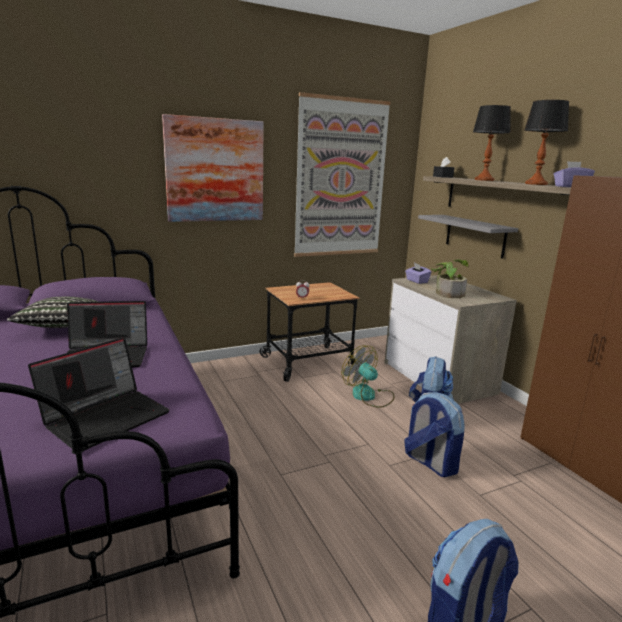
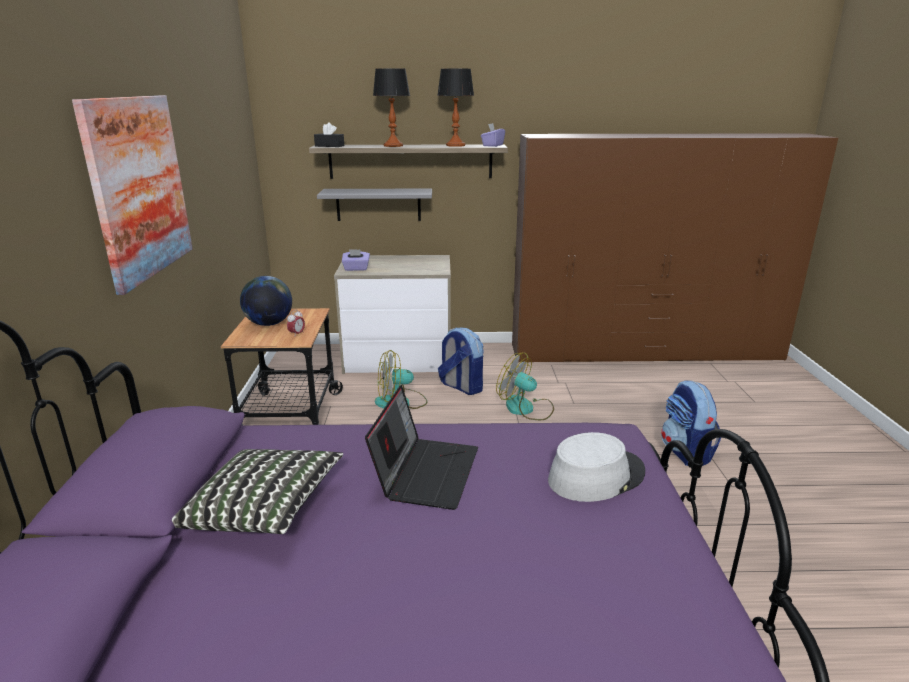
camera: 65 degrees left, 5 degrees up
(106, 417) = (596, 476): laptop -> grey hat
(311, 289) = (269, 323): none -> globe
(341, 179) = (222, 166): picture -> none
(430, 462) = (526, 409): backpack -> fan
(448, 293) = (407, 268): potted plant -> none

